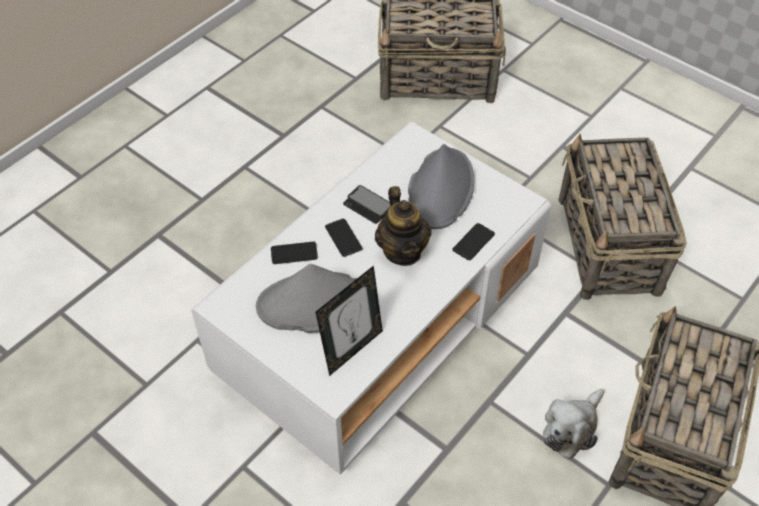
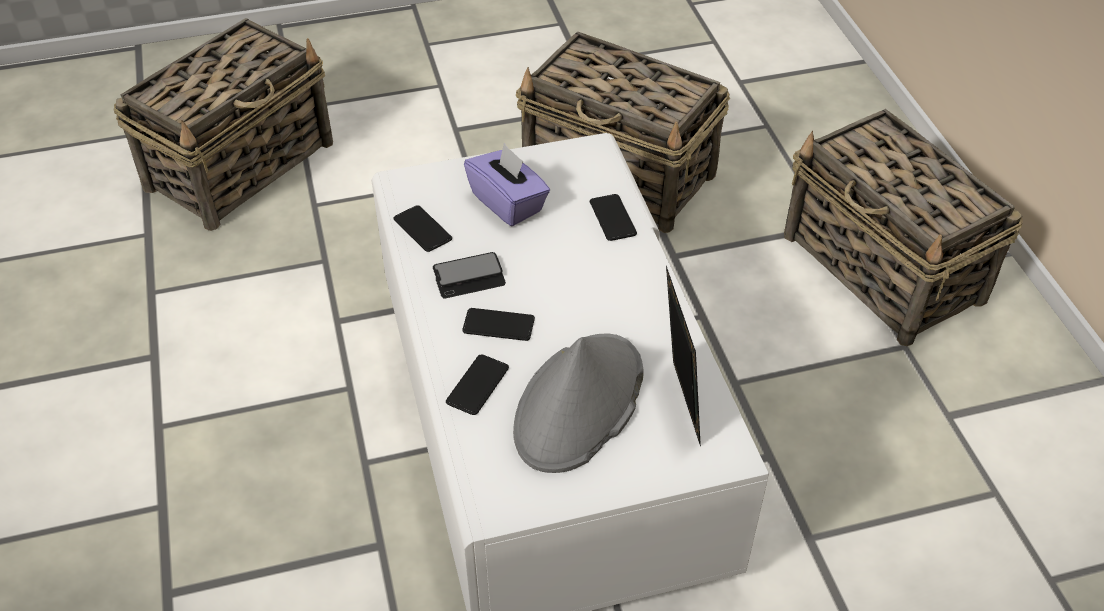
camera: 55 degrees left, 5 degrees down
(385, 165) = (422, 229): none -> phone
(403, 251) = (570, 282): teapot -> none
(440, 189) = (508, 203): grey hat -> purple tissue box
(571, 428) = (818, 335): plush toy -> none

